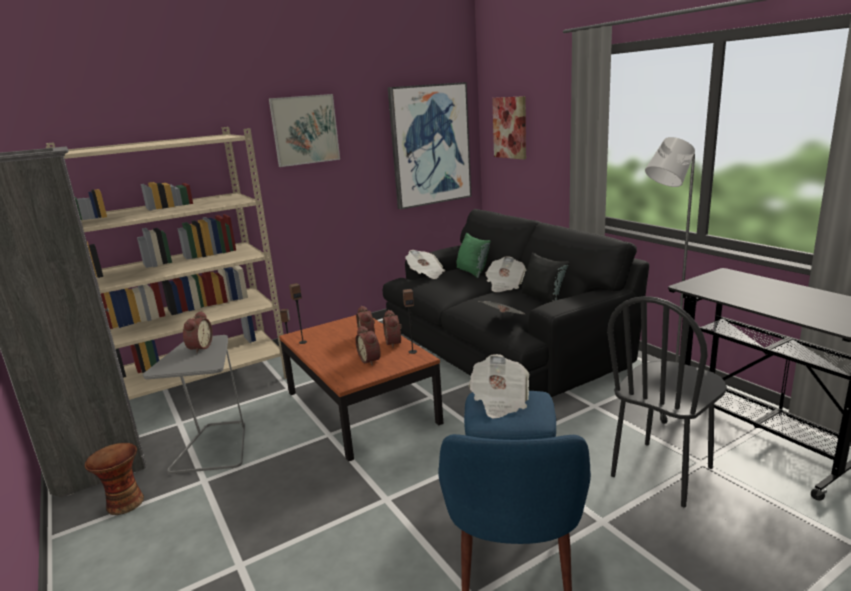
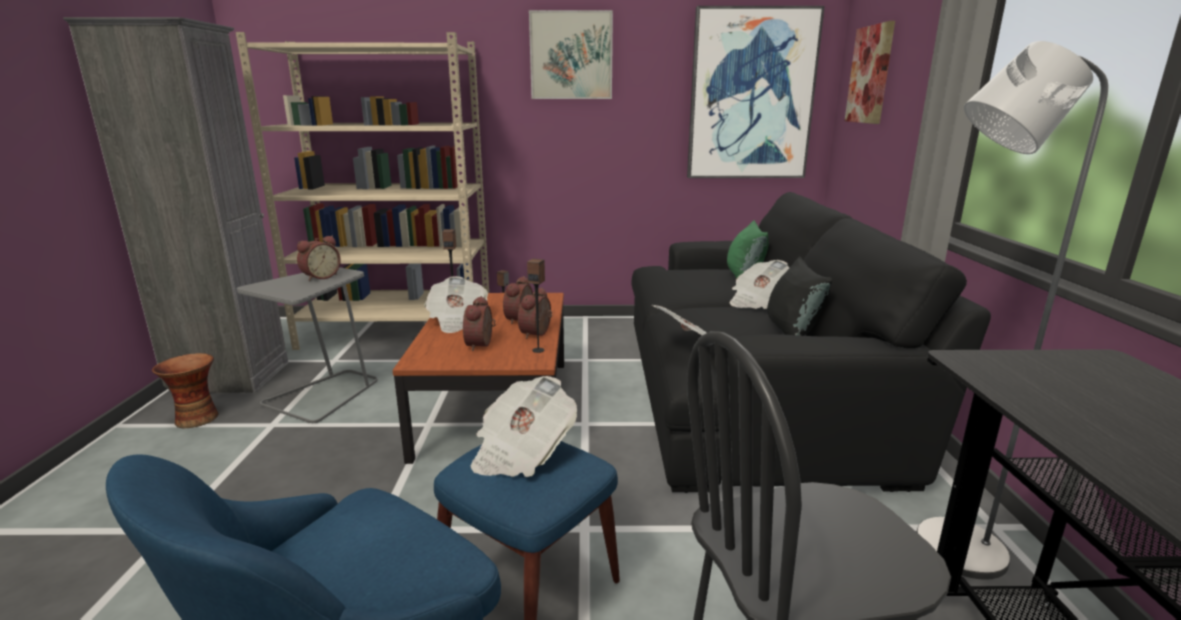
camera: 30 degrees right, 0 degrees up
(426, 274) = (680, 266): newspaper -> newspaper (457, 321)

